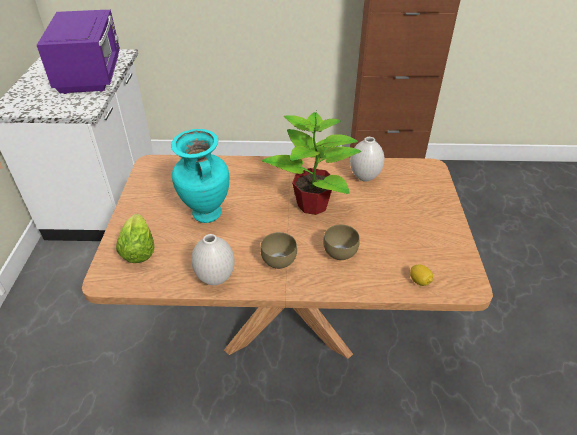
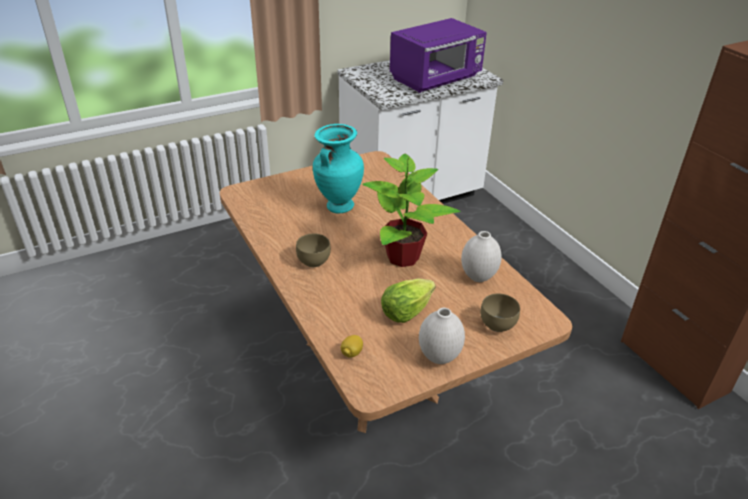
camera: 60 degrees right, 5 degrees down
(138, 250) = (274, 193): lettuce -> lettuce (405, 312)
(215, 278) = (272, 237): white vase -> white vase (439, 356)
(338, 253) = (349, 292): brown bowl -> brown bowl (496, 324)

